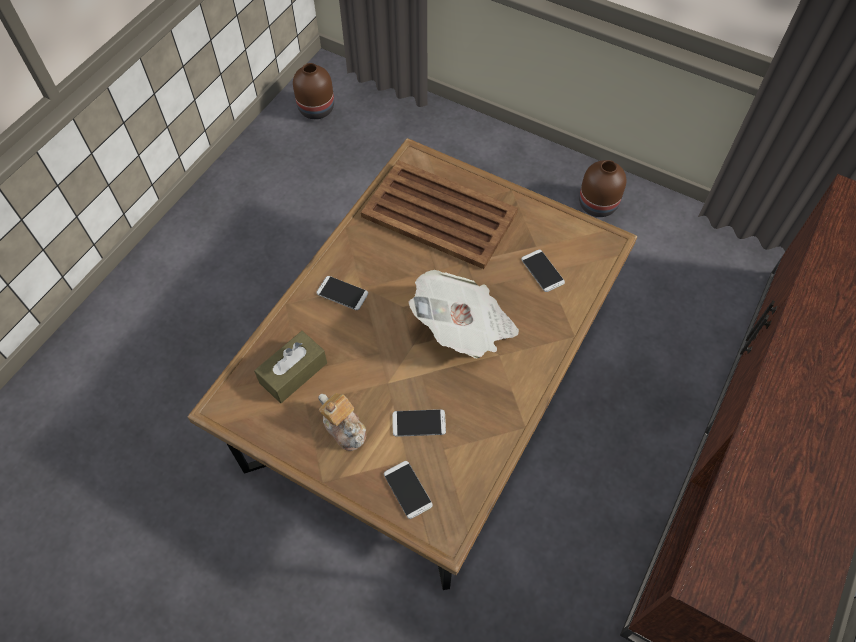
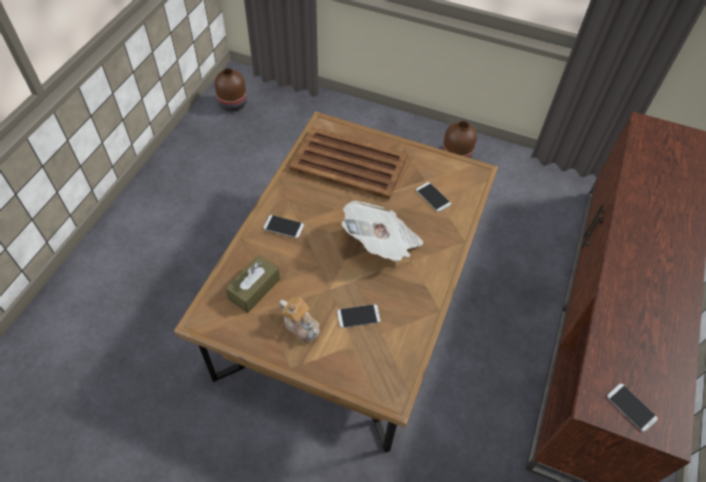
camera: 10 degrees left, 5 degrees down
(408, 489) = (358, 366): phone -> phone (631, 407)

